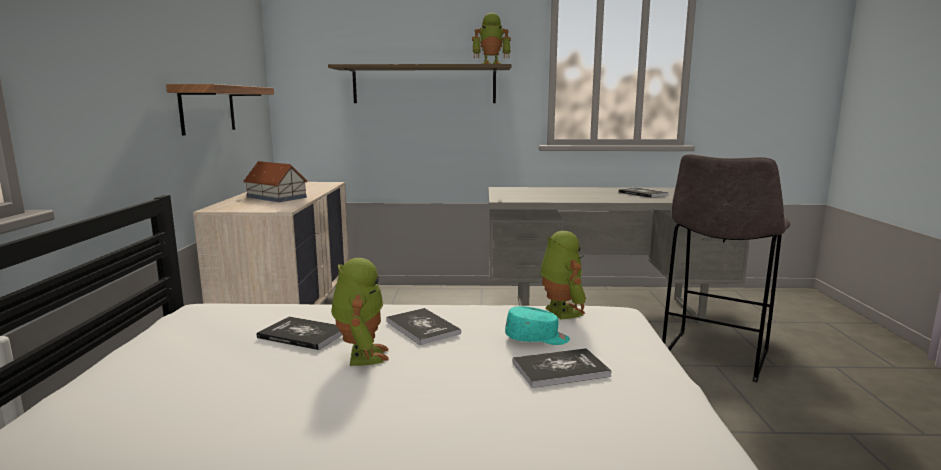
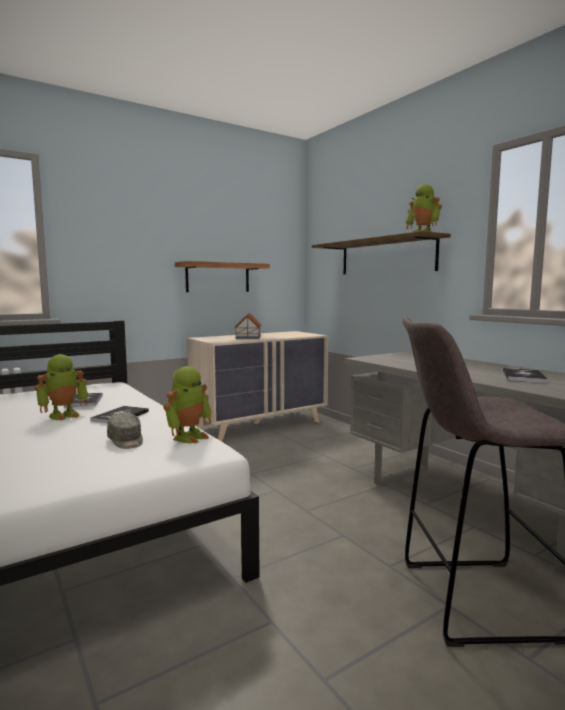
camera: 55 degrees right, 5 degrees down
(537, 339) = (126, 441): turquoise cap -> grey cap
(560, 369) = (72, 455): book -> none

